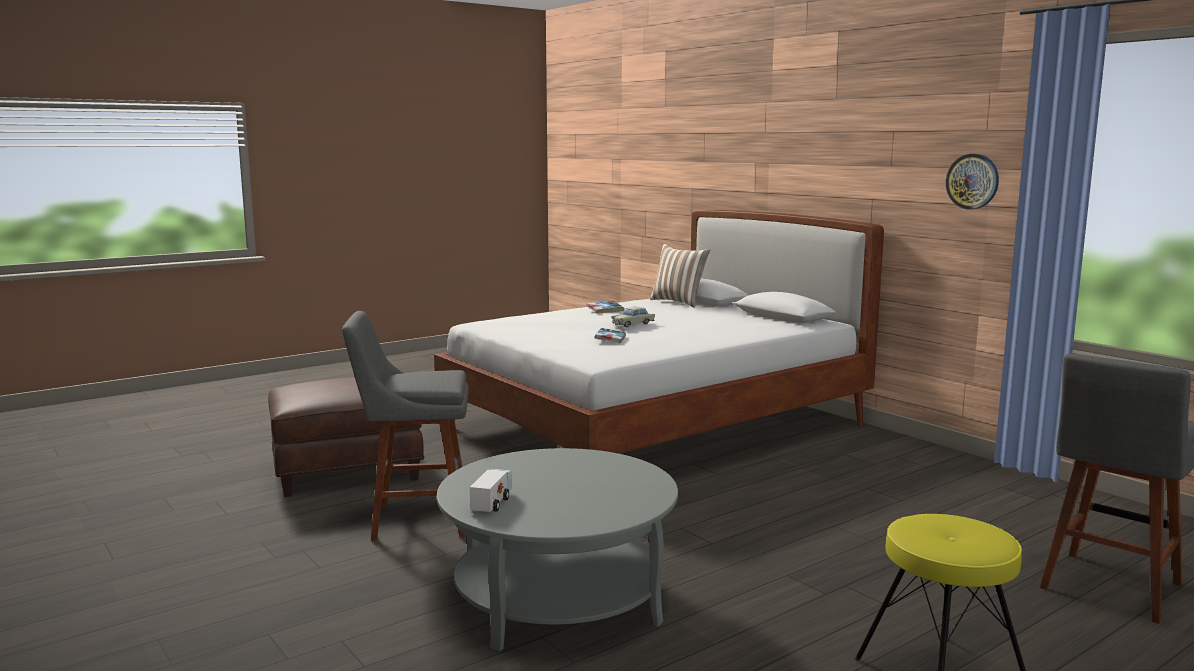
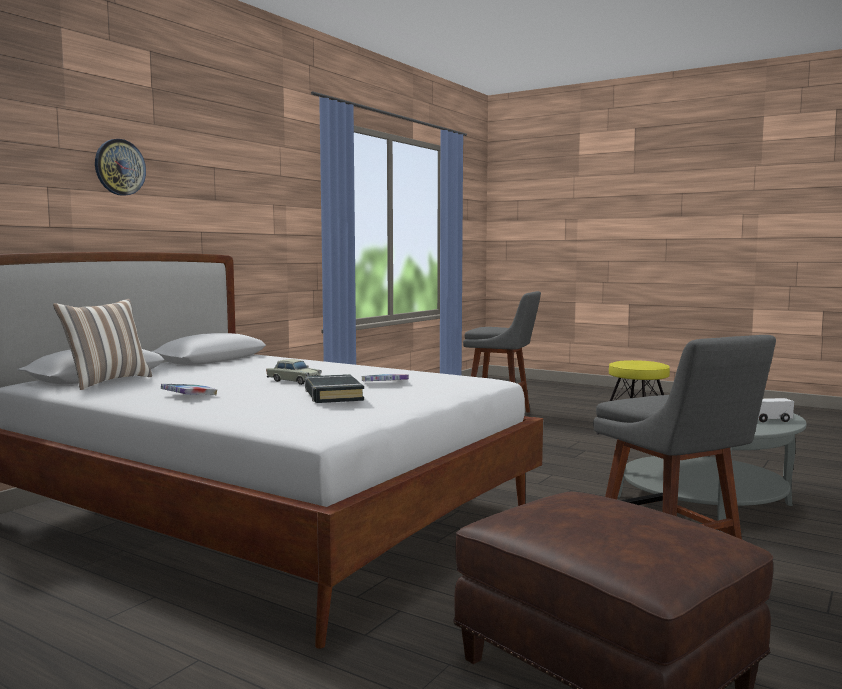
camera: 110 degrees left, 5 degrees down
(558, 325) = (333, 395): none -> black book
(972, 181) = (278, 215): wall clock -> wall clock (119, 167)

